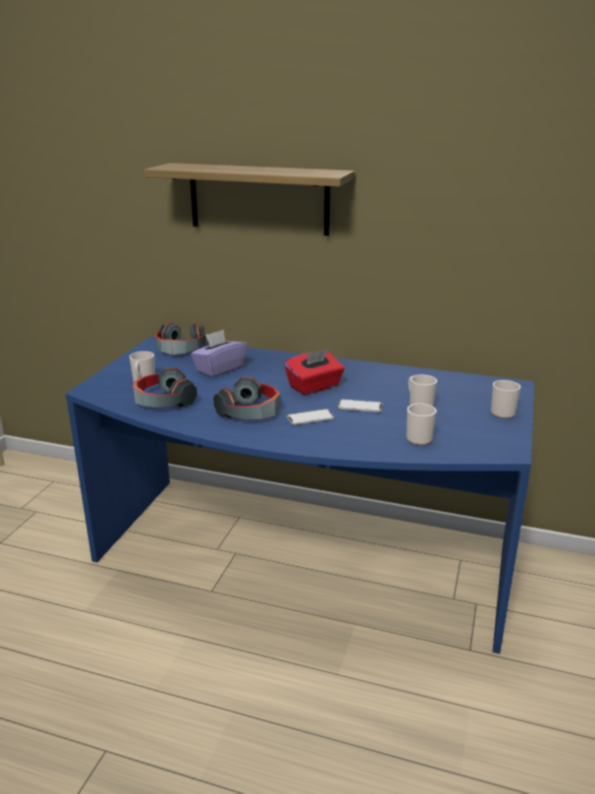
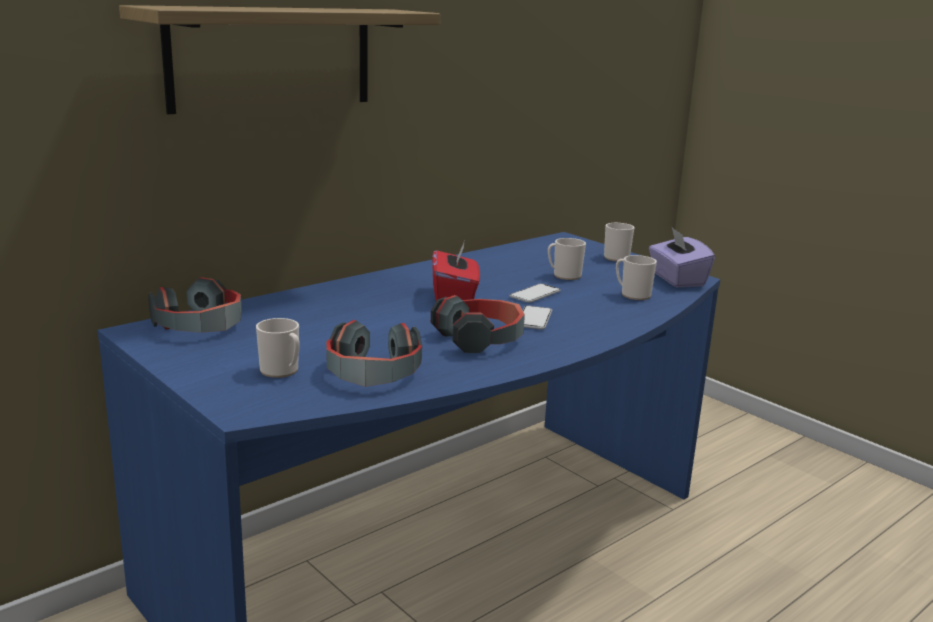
camera: 60 degrees left, 5 degrees down
(219, 369) = (319, 323): purple tissue box -> purple tissue box (677, 279)

